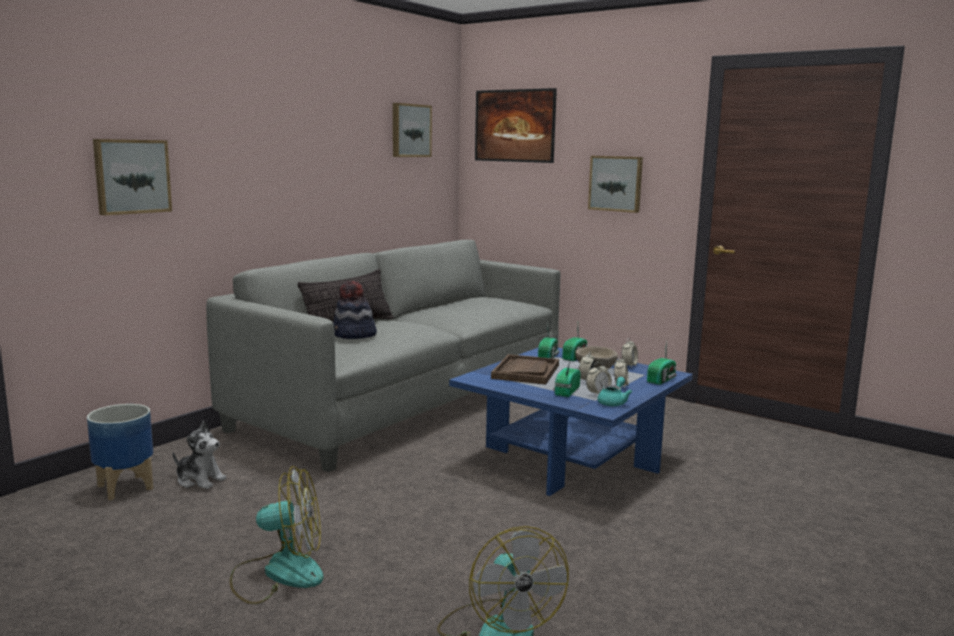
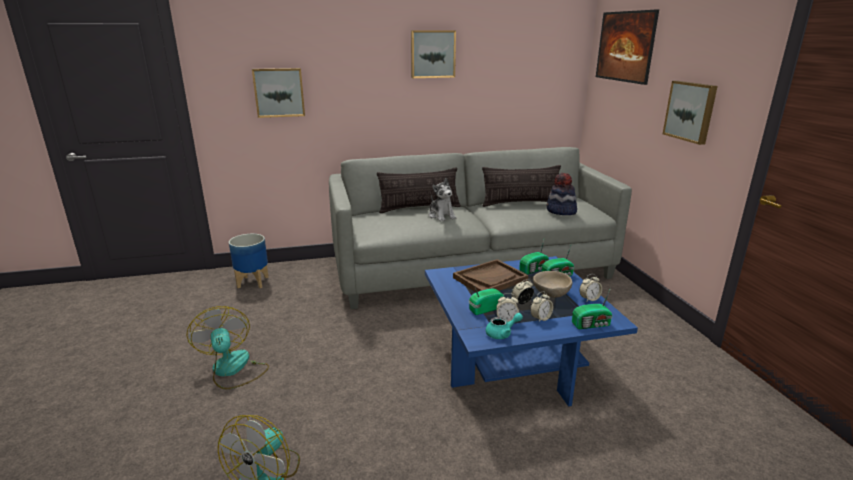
camera: 40 degrees right, 10 degrees up
(199, 480) = (287, 290): plush toy -> plush toy (441, 216)
(278, 573) = (233, 370): fan -> fan turned 150 degrees counterclockwise
(354, 335) = (403, 217): hat -> hat (561, 211)
(410, 130) = (529, 51): picture -> picture (432, 54)
(450, 306) = (521, 203): none -> pillow

